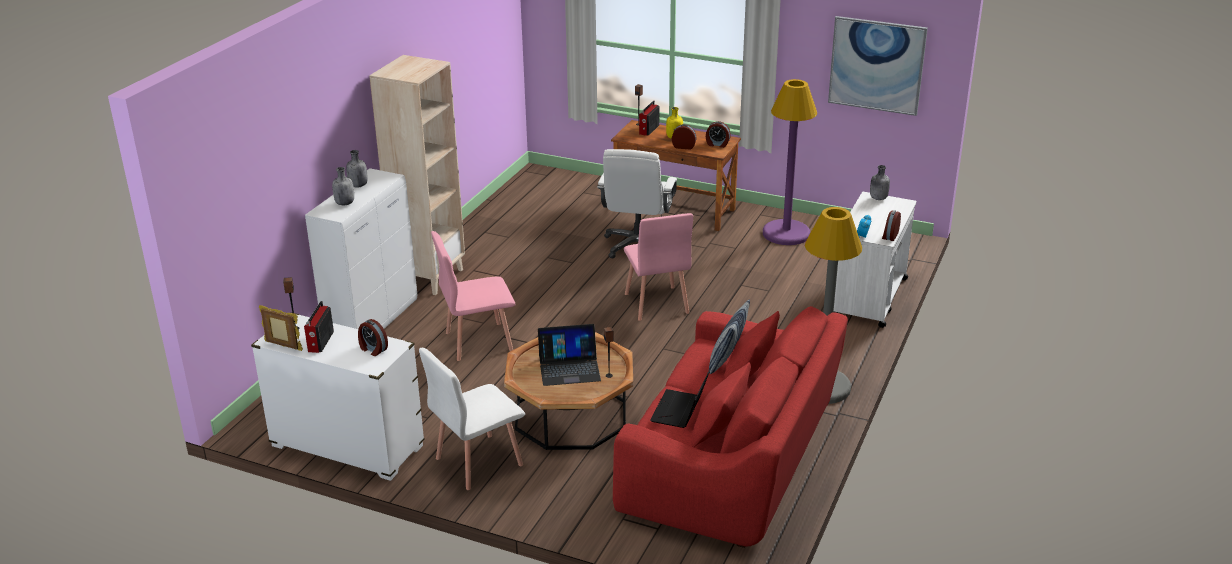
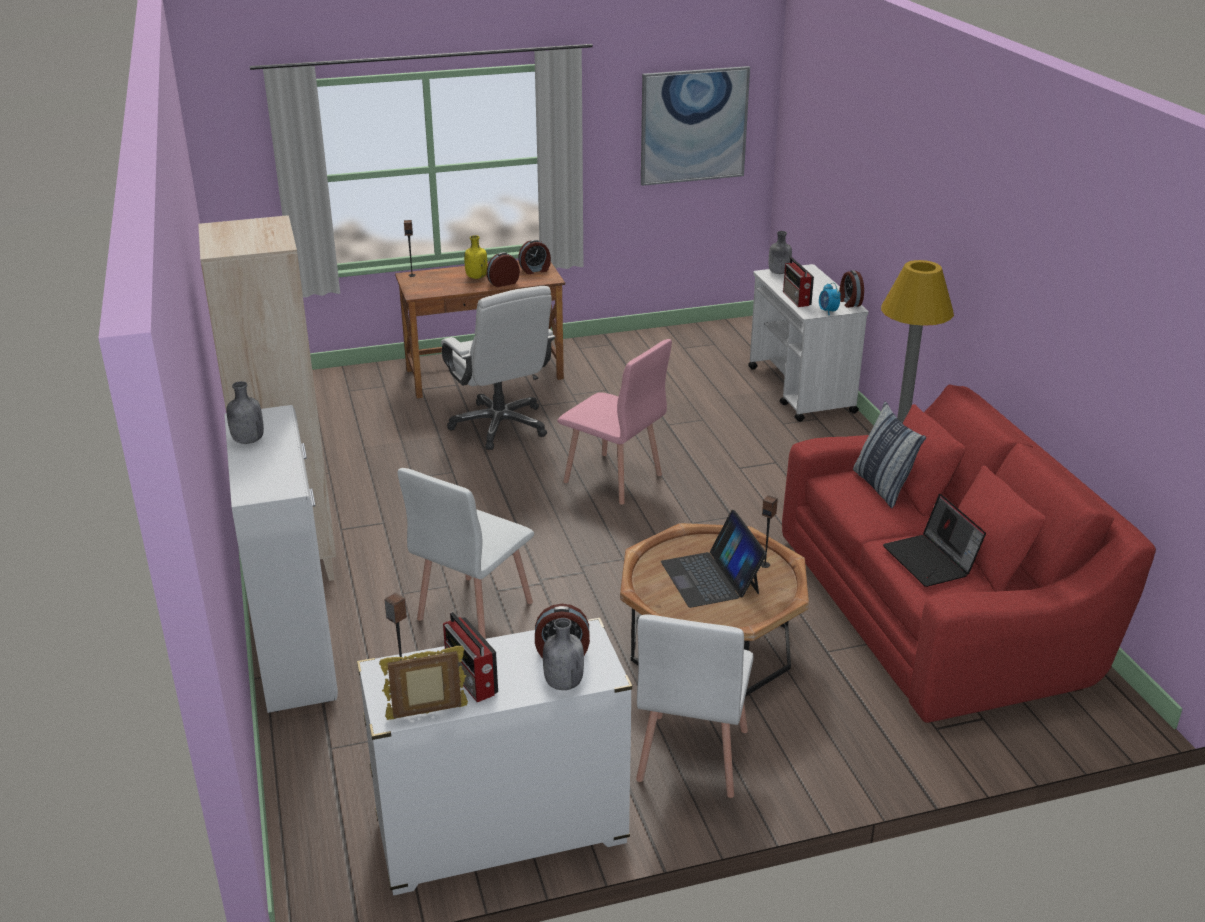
camera: 40 degrees left, 0 degrees up
(344, 203) = (269, 469): grey bottle -> grey bottle (563, 683)
(478, 341) = (473, 611): pink chair -> white chair
(569, 368) = (711, 577): laptop -> laptop turned 120 degrees clockwise
(648, 130) = (433, 278): radio -> radio (797, 299)
(786, 233) = (633, 357): purple floor lamp -> none

